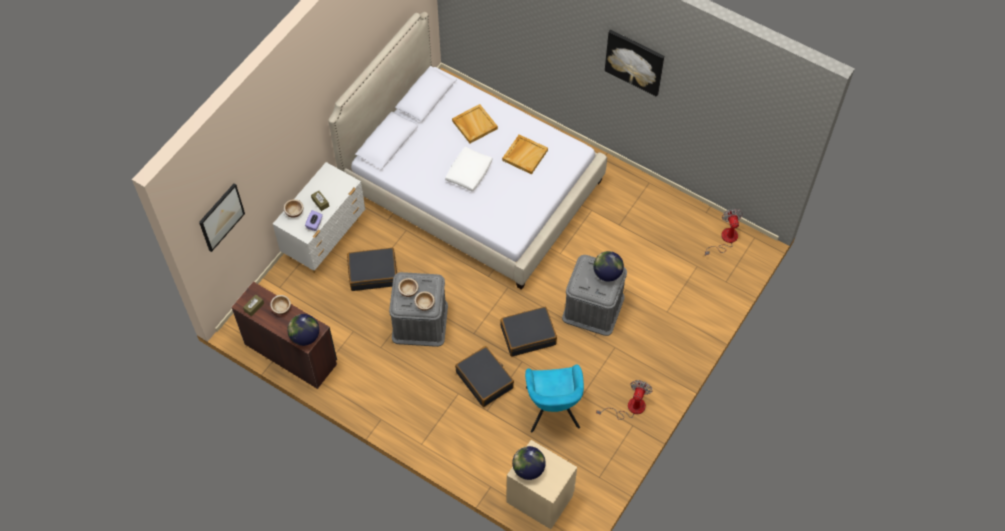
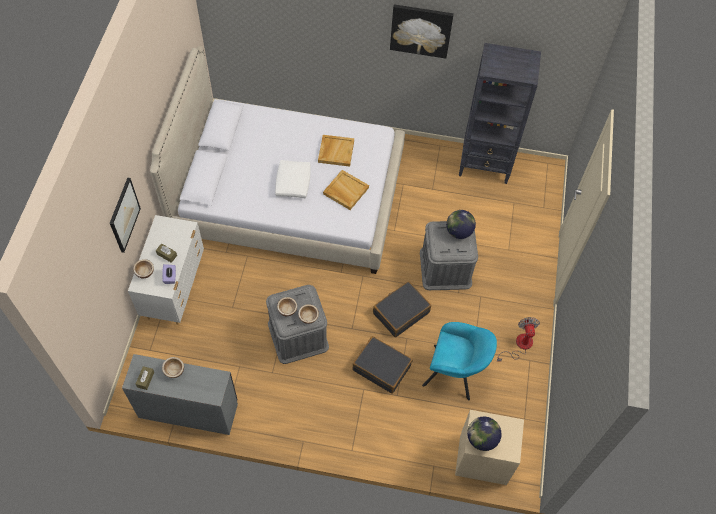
camera: 25 degrees left, 0 degrees up
(221, 217) = (85, 300): picture -> picture (124, 215)
(291, 352) = (188, 409): brown desk -> grey desk
(305, 336) = (210, 390): globe -> none
(373, 273) = (234, 305): black suitcase -> none
(474, 125) = (278, 139): beige tray -> beige tray (345, 191)
(553, 410) = (455, 373): turquoise armchair -> turquoise armchair turned 45 degrees counterclockwise
(686, 218) = (485, 165): none -> black bookcase
(725, 239) = (525, 172): fan -> none

